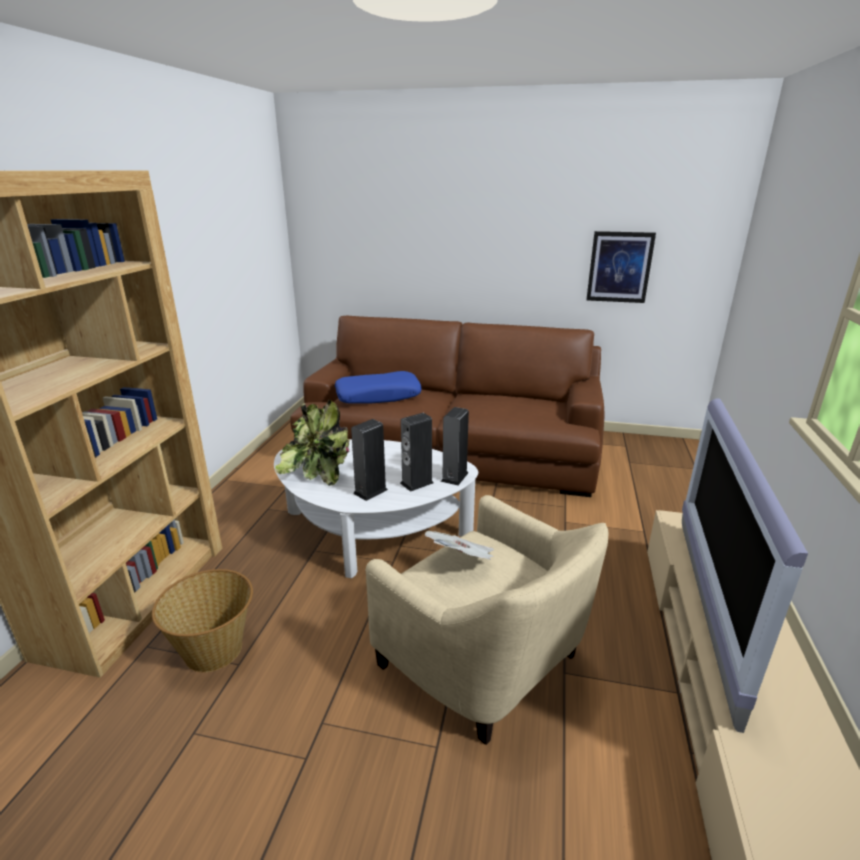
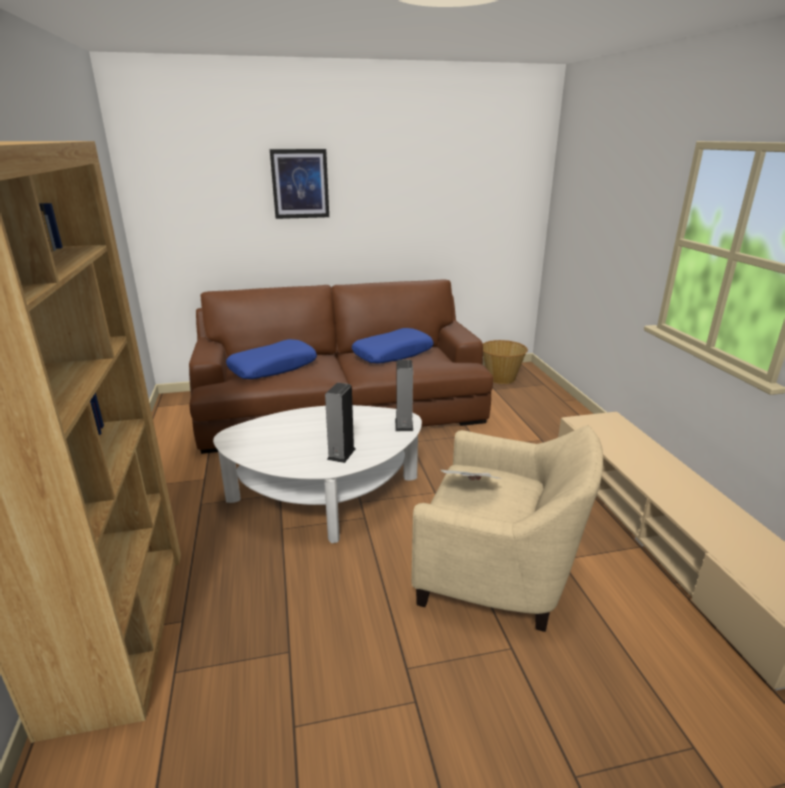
camera: 25 degrees left, 0 degrees up
(214, 649) = (252, 647): basket -> basket (501, 378)
(317, 470) = (271, 447): potted plant -> none
(417, 483) = (376, 437): speaker -> none
(503, 402) = (393, 354): none -> blue pillow
(619, 267) = (459, 222): picture -> picture (300, 184)
(702, 608) = (642, 478): television -> none

